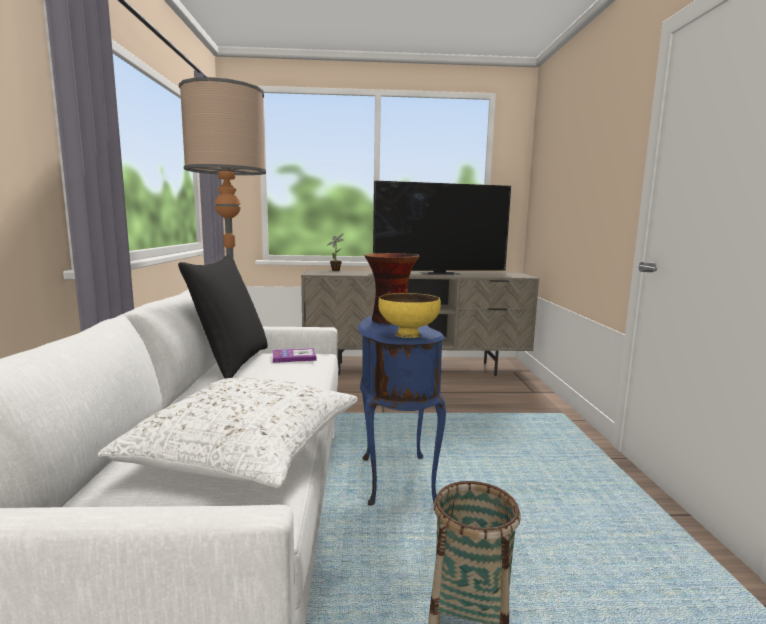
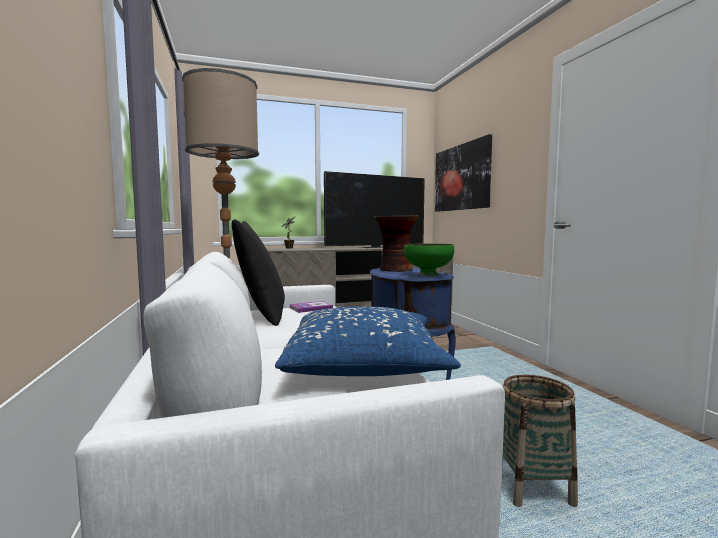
camera: 15 degrees left, 5 degrees down
(247, 452) = (365, 364): white pillow -> blue pillow
(409, 334) = (428, 274): yellow bowl -> green bowl
(555, 186) = (461, 177): none -> picture

